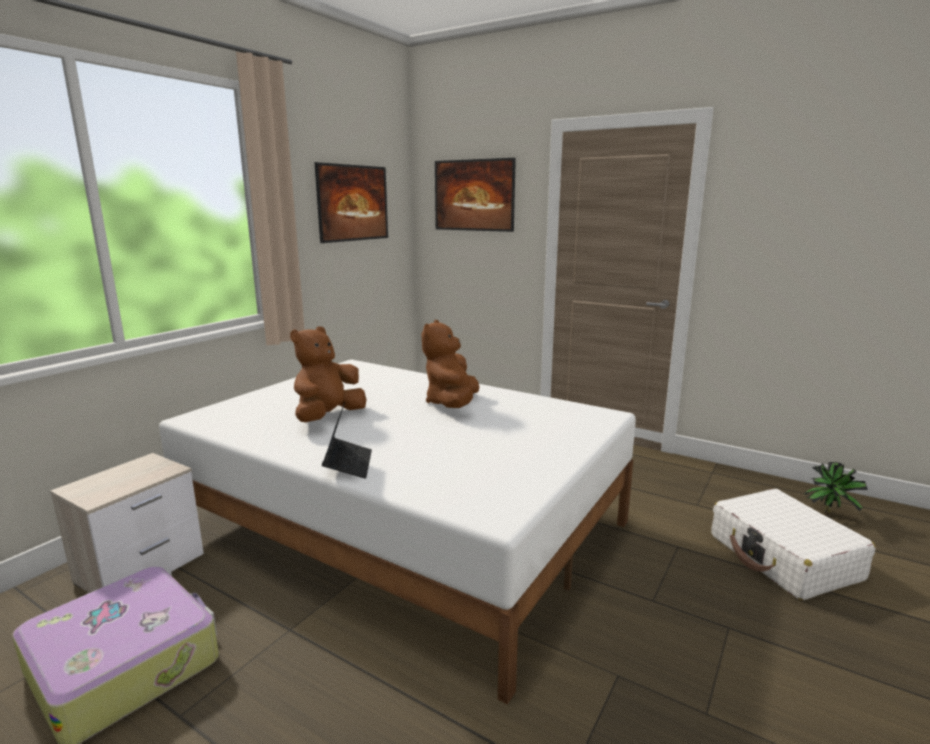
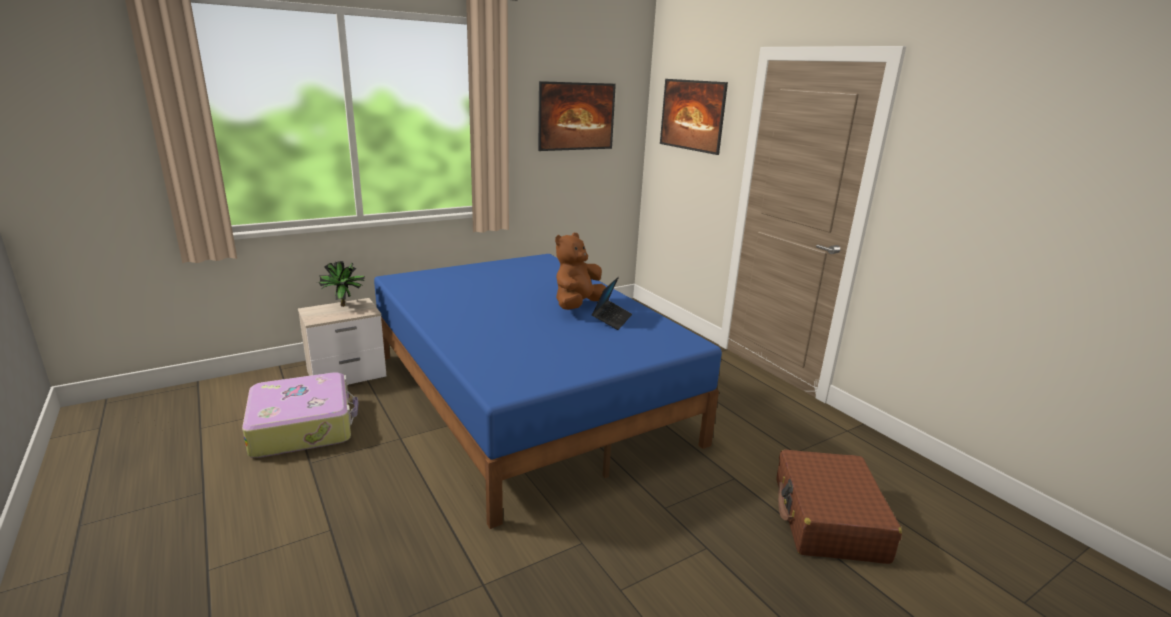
camera: 25 degrees right, 5 degrees up
(328, 417) = (478, 296): brown plush toy -> none
(348, 464) = (451, 332): laptop -> laptop (612, 319)
(405, 527) = (528, 397): white bed -> blue bed
(784, 557) = (828, 519): white suitcase -> brown suitcase
(829, 514) = (931, 502): potted plant -> potted plant (346, 306)

